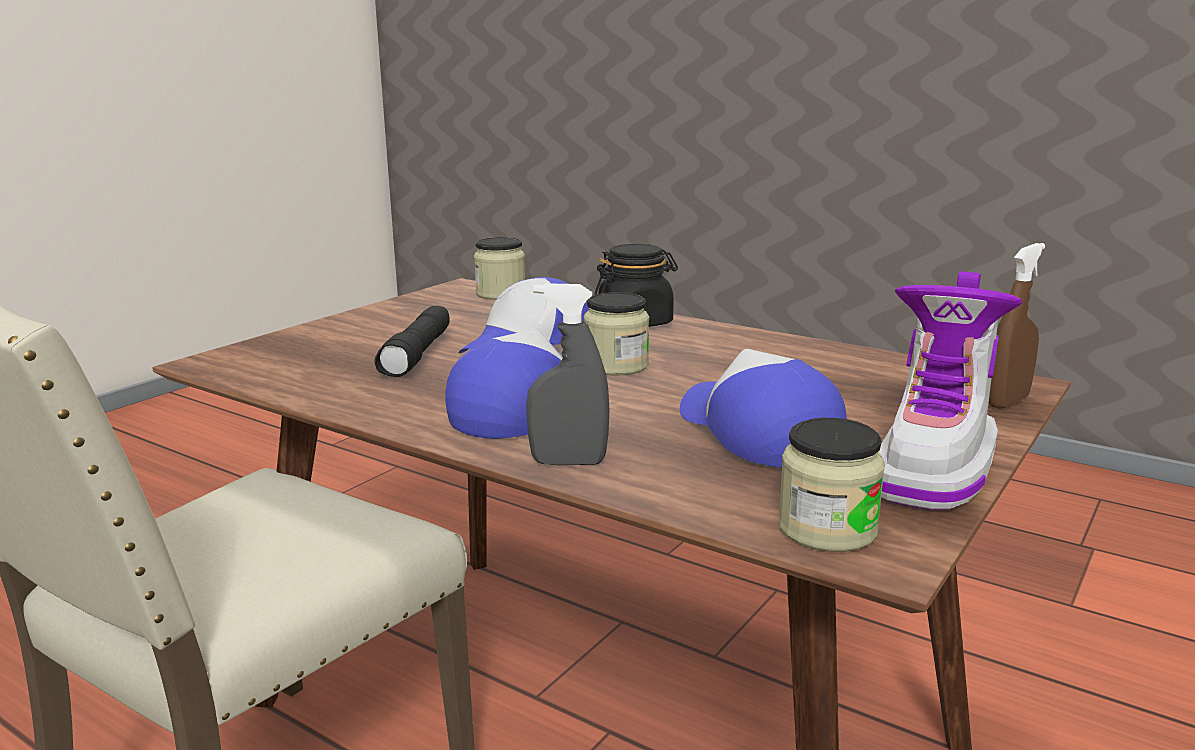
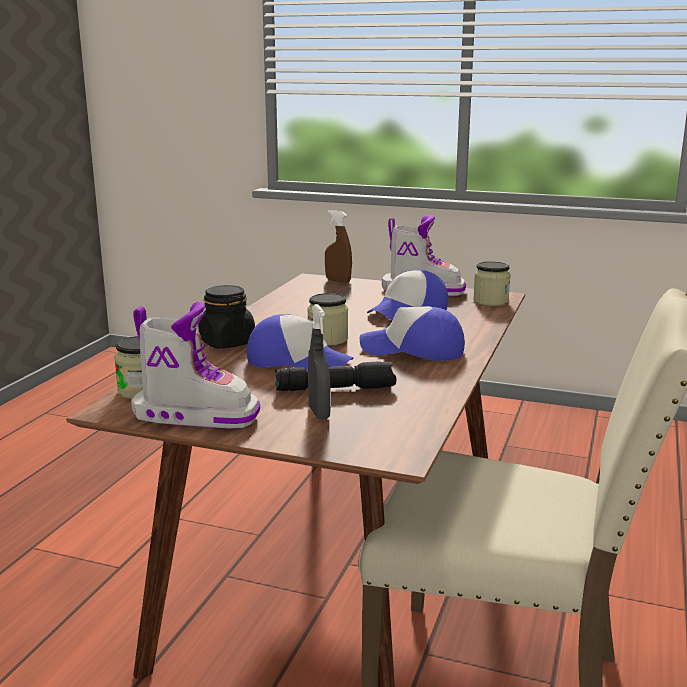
camera: 105 degrees left, 0 degrees up
(413, 307) = (196, 415): none -> boot
(568, 462) = (473, 335): grey spray bottle -> grey spray bottle (319, 413)

